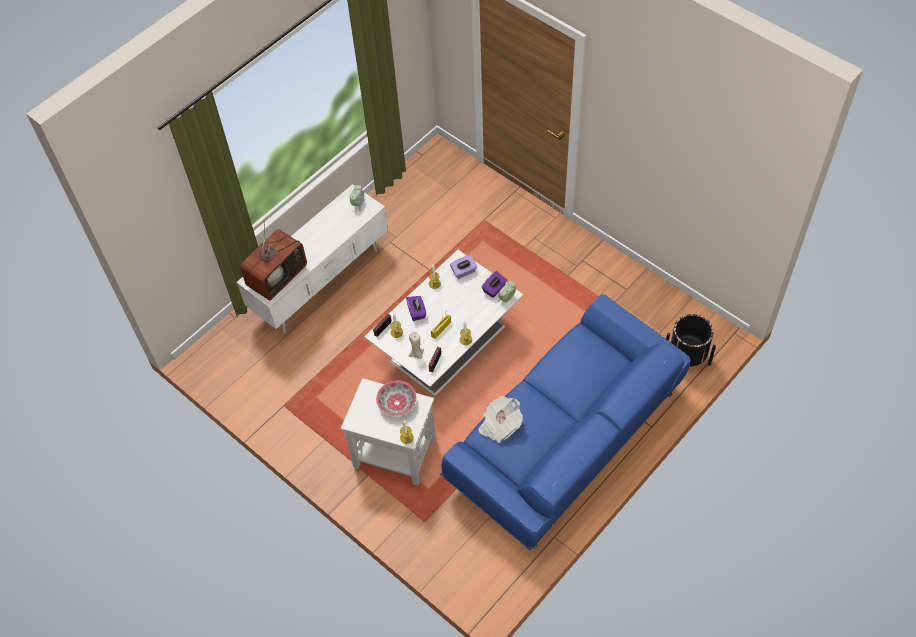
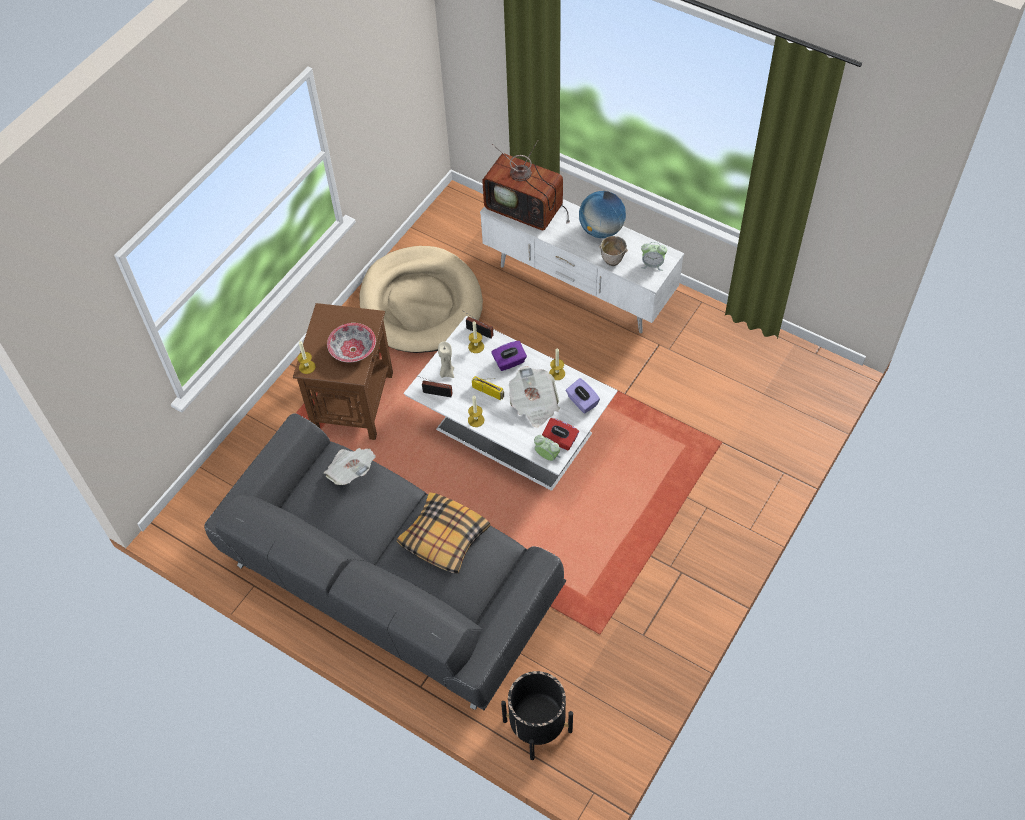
camera: 80 degrees right, 0 degrees up
(306, 395) = (421, 303): none -> beige dog bed
(314, 230) = (601, 230): none -> globe
(348, 227) = (613, 261): none -> bowl
(393, 453) = (354, 401): white side table -> brown side table
(459, 301) = (534, 404): none -> newspaper
(494, 289) = (560, 440): purple tissue box -> red tissue box
(565, 440) = (389, 582): blue sofa -> grey sofa
(568, 368) = (444, 538): none -> pillow

